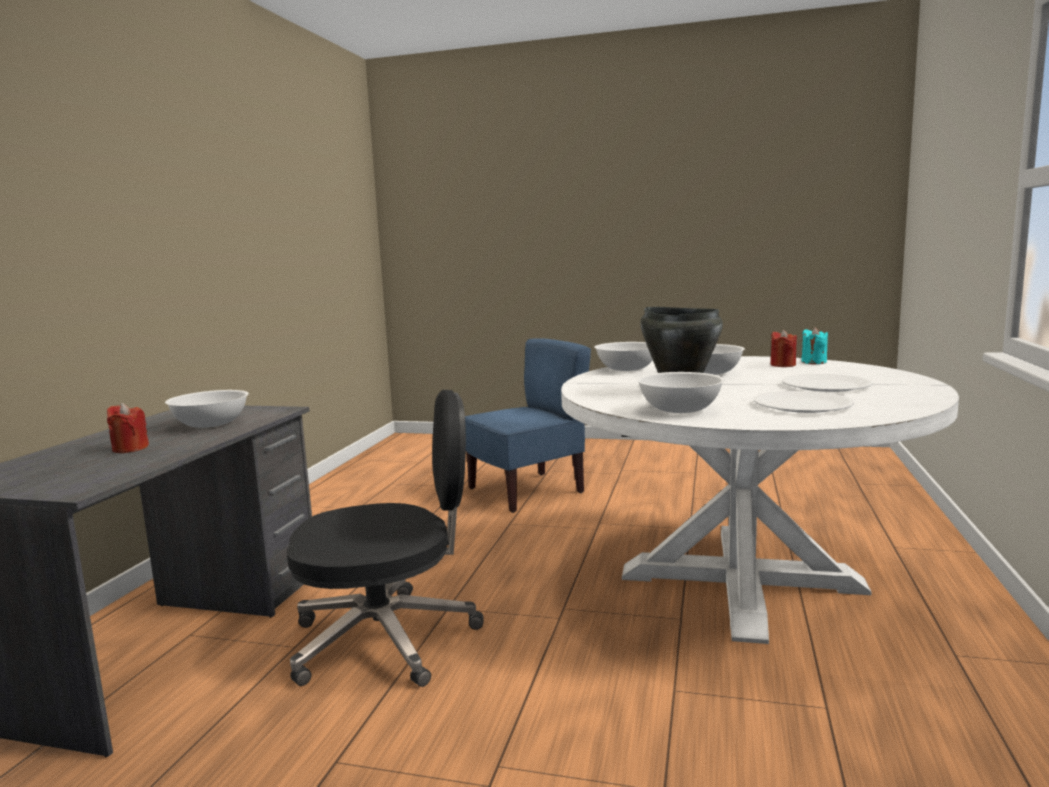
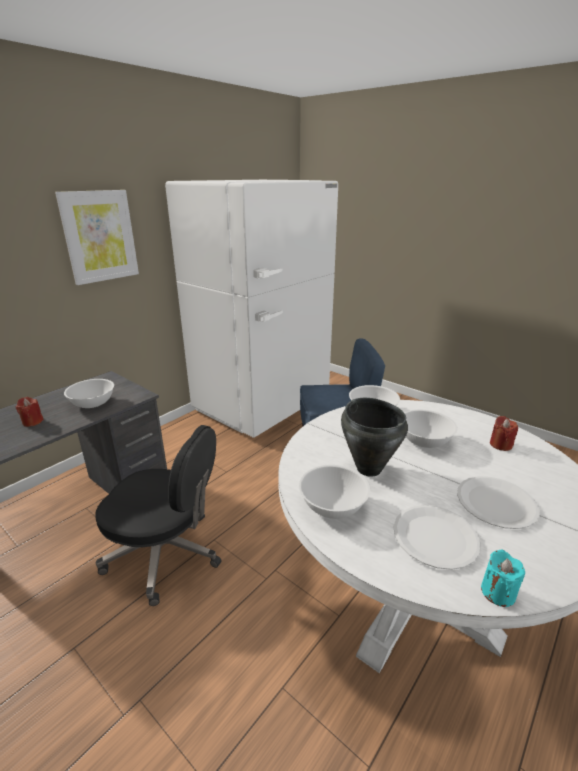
camera: 25 degrees right, 15 degrees up
(155, 194) = (99, 236): none -> picture
(386, 479) = (263, 404): none -> white fridge
(813, 362) = (534, 448): turquoise candle -> turquoise candle (498, 592)

